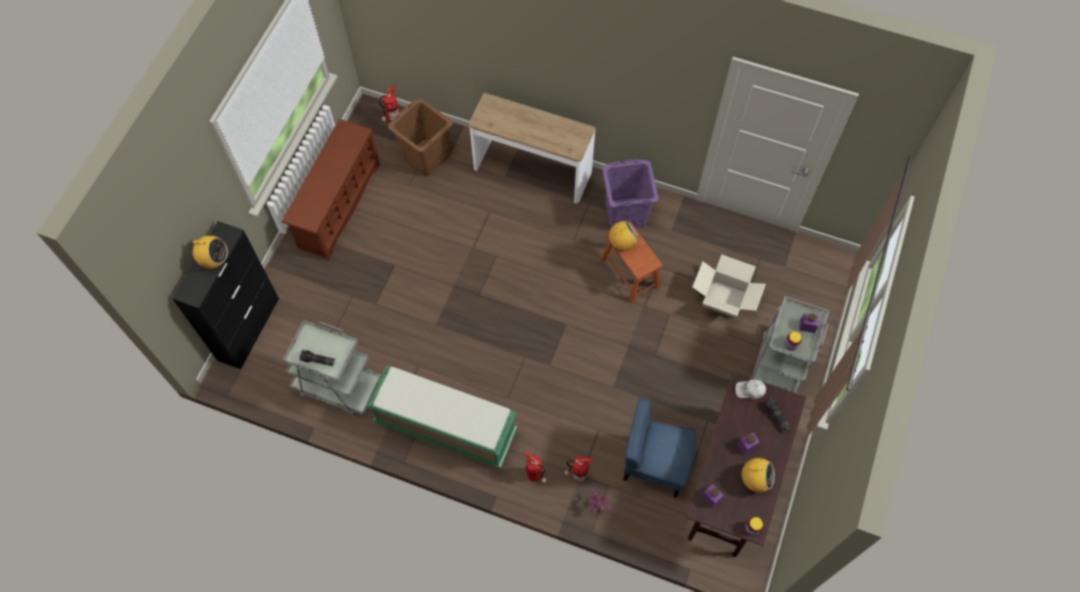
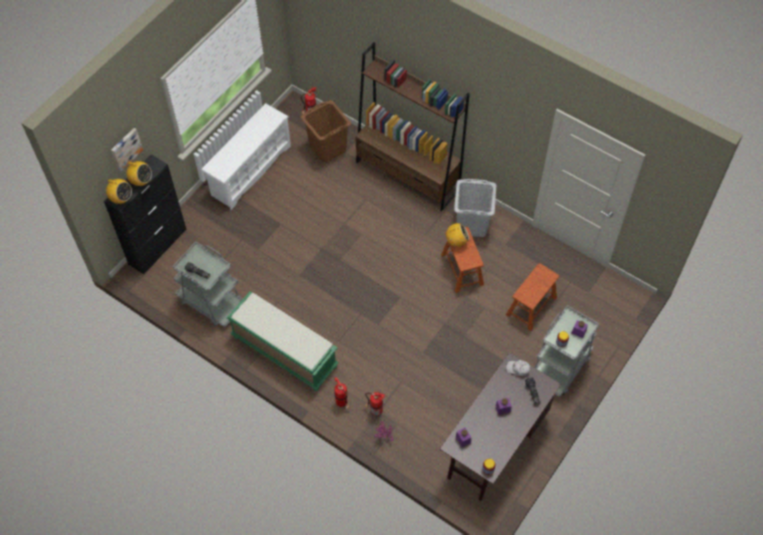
camera: 15 degrees right, 5 degrees down
(185, 224) = (125, 148): none -> picture
(338, 205) = (250, 170): brown shoe rack -> white shoe rack
(532, 171) = (408, 175): console table -> brown bookcase
(625, 214) = (472, 224): purple laundry basket -> grey laundry basket
(655, 464) = (438, 417): blue chair -> none
(724, 299) = (531, 306): cardboard box -> brown stool
(755, 480) = (501, 435): radio -> radio (121, 198)

